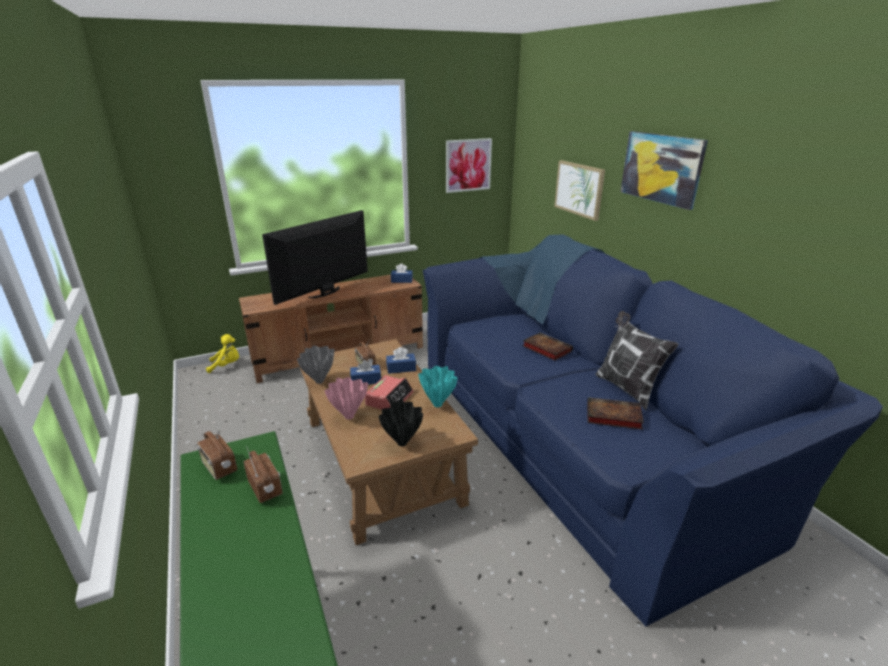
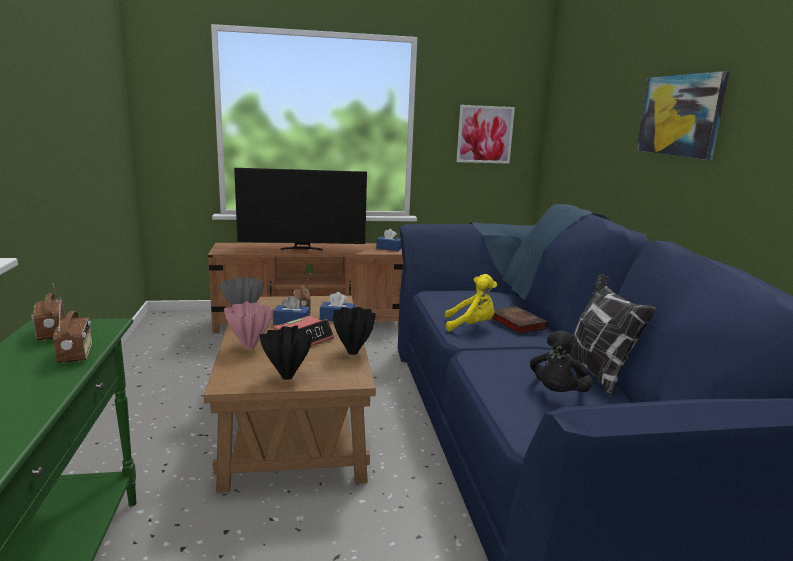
camera: 15 degrees right, 10 degrees down
(226, 365) = (194, 315): yellow plush toy -> yellow plush toy (471, 326)
(326, 293) = (302, 248): television -> television turned 150 degrees counterclockwise
(438, 404) = (353, 352): turquoise vase -> black vase
(579, 189) = (598, 156): picture -> none
(612, 416) = (557, 393): book -> black plush toy

